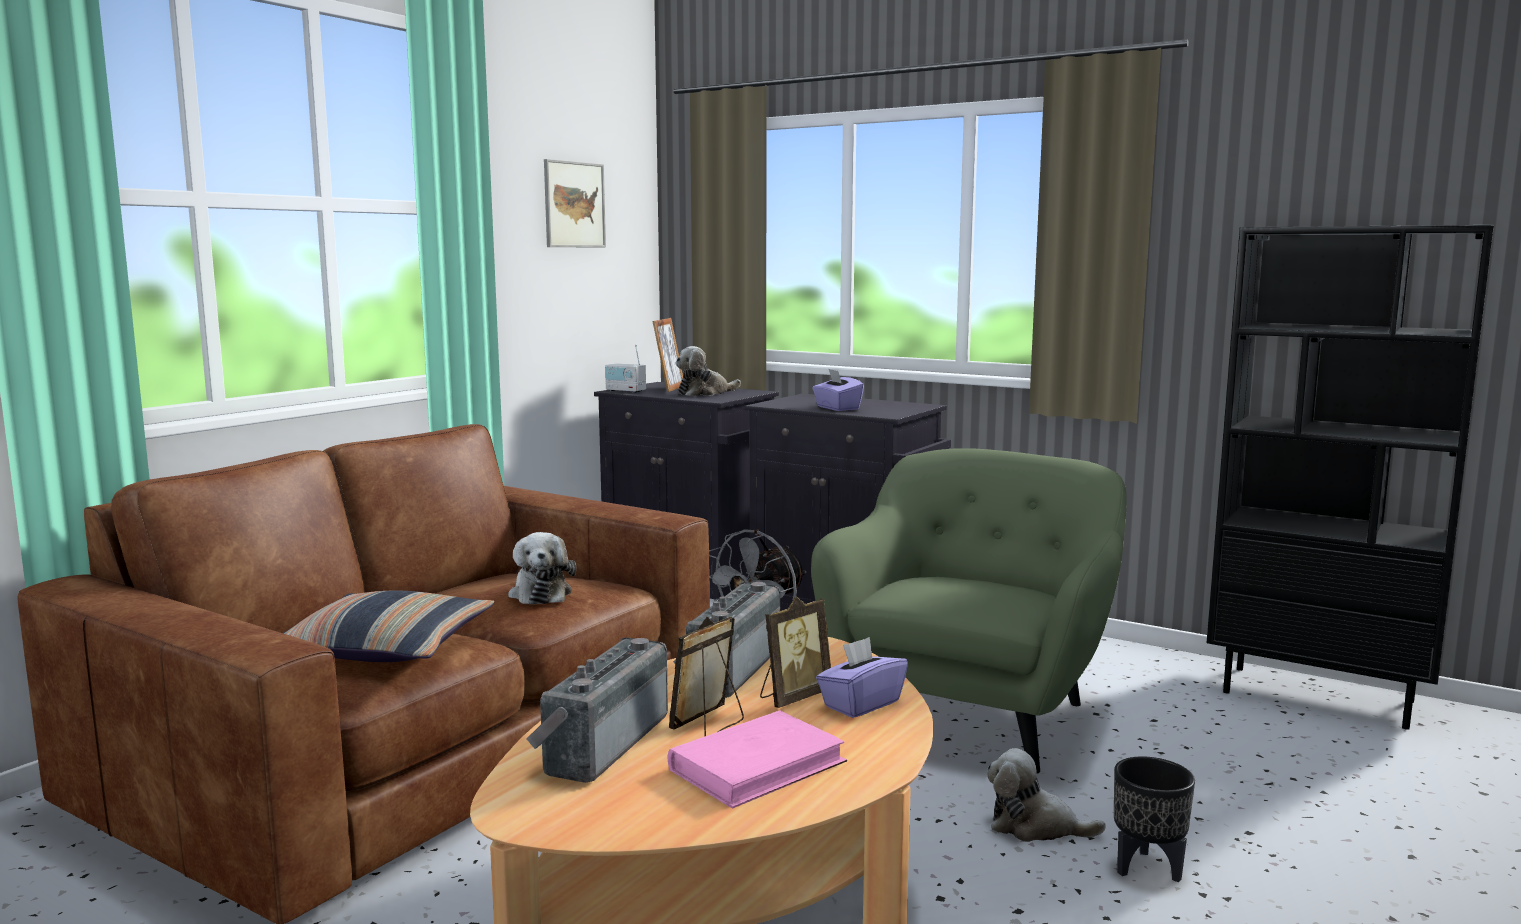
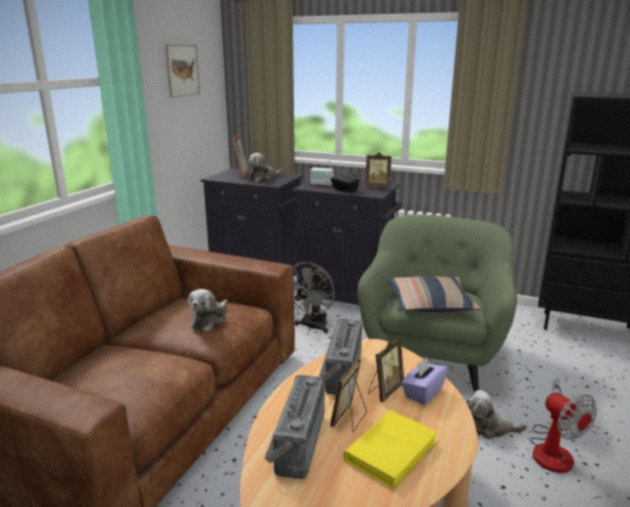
camera: 10 degrees left, 10 degrees up
(386, 648) = (137, 375): pillow -> pillow (430, 303)
(540, 593) = (210, 320): plush toy -> plush toy turned 45 degrees clockwise
(625, 391) = (218, 178): radio -> radio (322, 184)
(758, 766) = (391, 451): pink book -> yellow book
(837, 408) = (344, 189): purple tissue box -> black tissue box
(902, 406) = (377, 186): none -> picture frame
(1147, 868) = (553, 449): black planter -> fan

